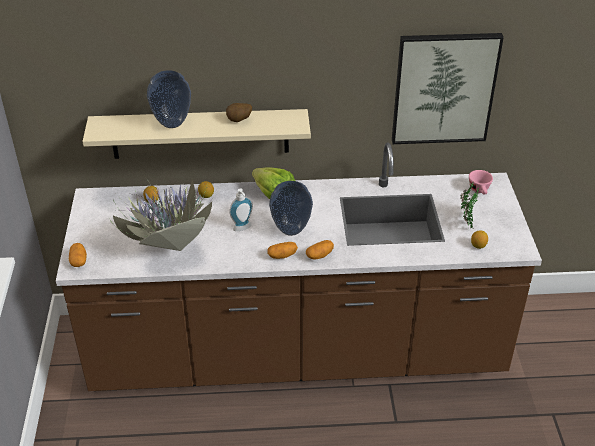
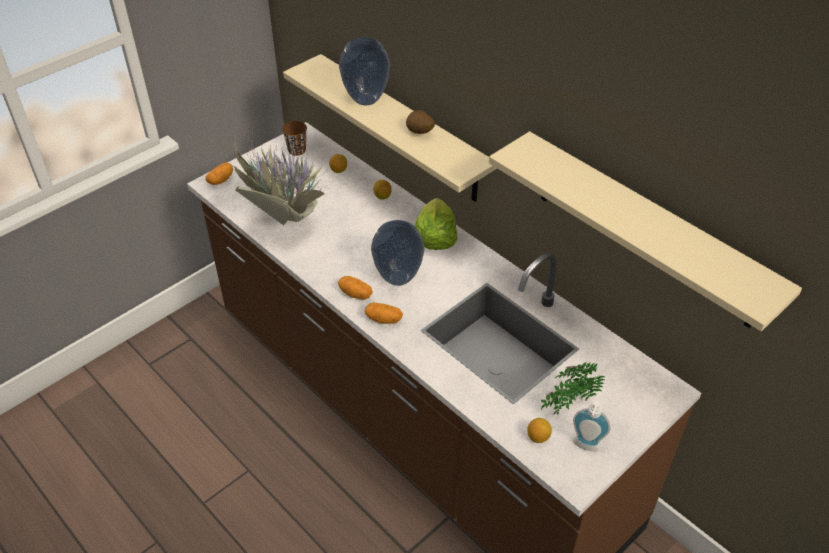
camera: 50 degrees right, 5 degrees up
(101, 208) = (297, 150): none -> brown cup
(243, 228) = (364, 246): soap dispenser -> soap dispenser (585, 447)
(444, 88) = (645, 230): picture -> beige shelf
(480, 191) = (636, 387): pink cup -> none

